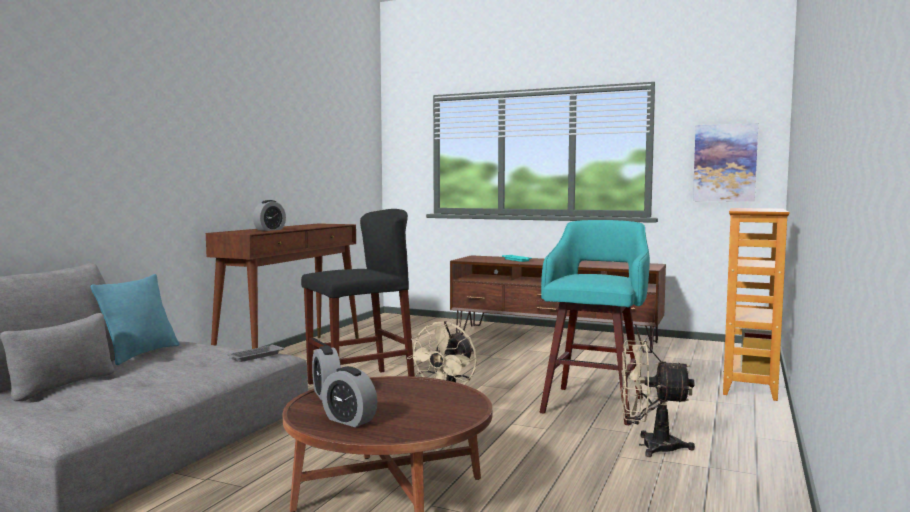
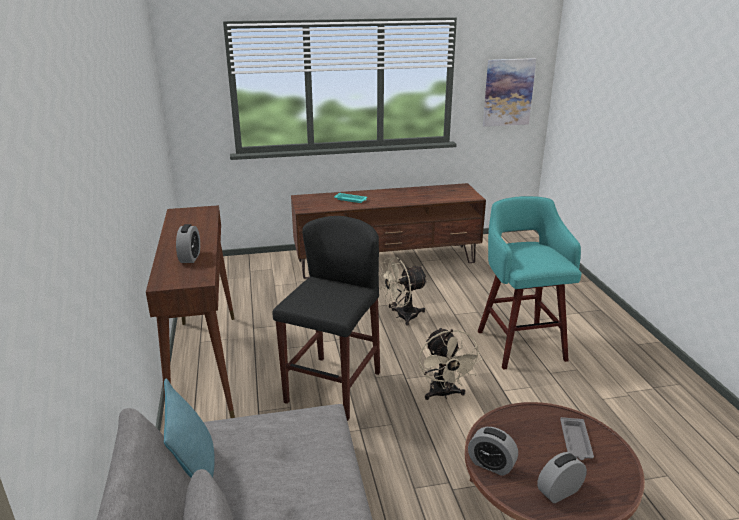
camera: 35 degrees left, 20 degrees up
(254, 356) = (319, 427): grey tray -> grey tray (575, 442)
(349, 420) = (559, 491): alarm clock -> alarm clock turned 150 degrees clockwise
(650, 446) = (604, 380): beige fan -> beige fan (402, 316)
(750, 384) = (571, 284): bookcase -> none

